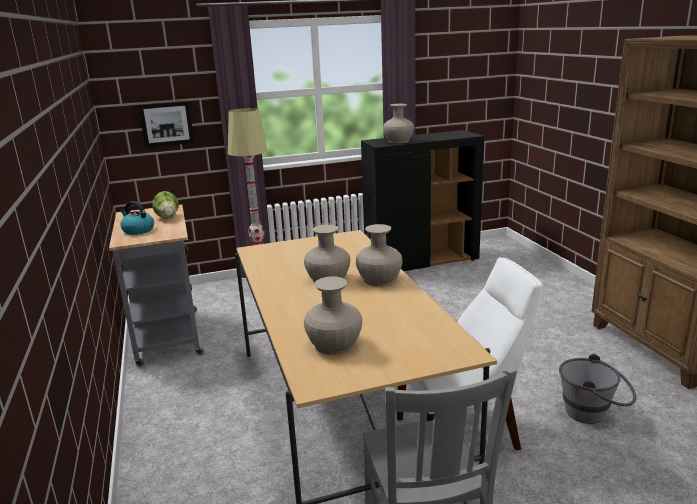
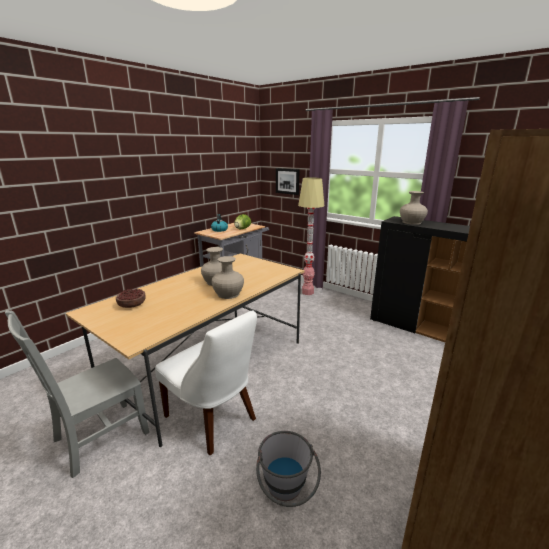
camera: 55 degrees right, 0 degrees up
(334, 344) = (132, 304): beige vase -> bowl

